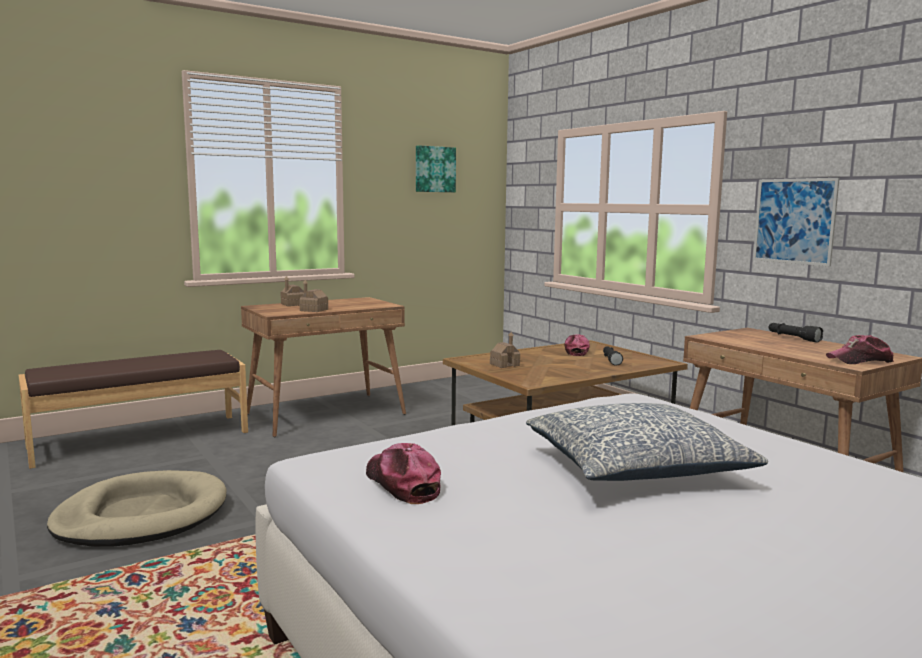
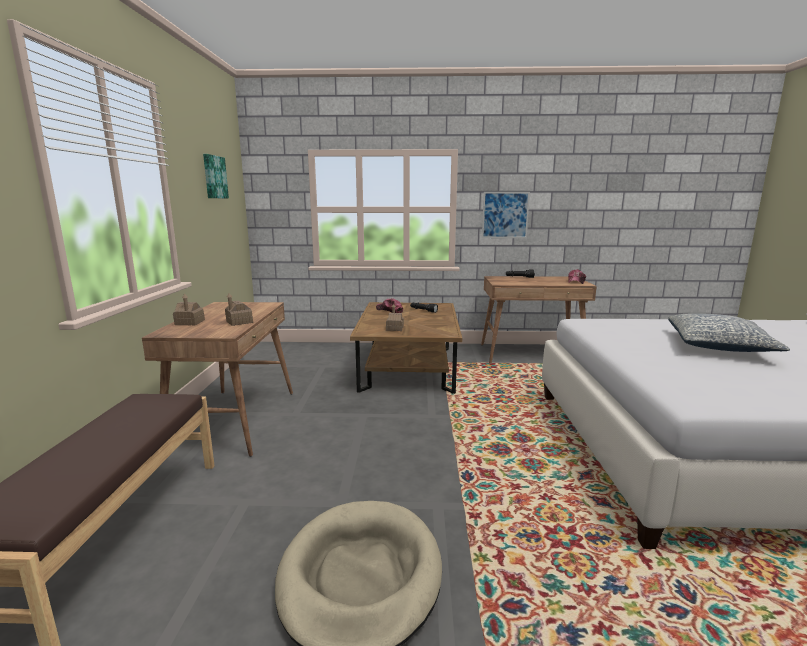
camera: 55 degrees left, 5 degrees up
(402, 484) = (746, 390): cap -> none

